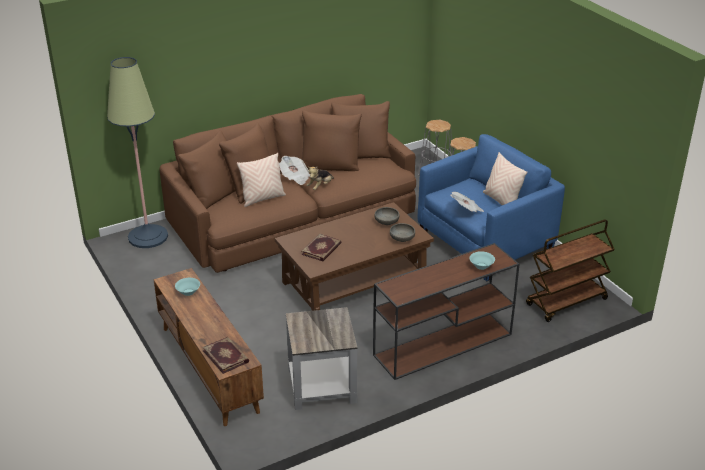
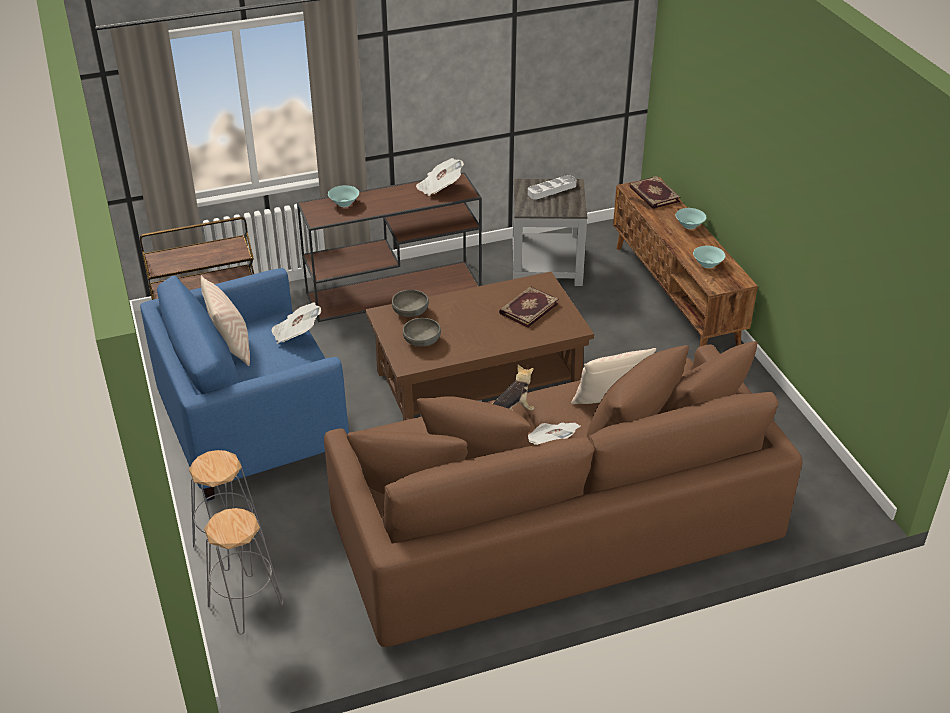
camera: 170 degrees left, 5 degrees up
(148, 237) = (806, 507): floor lamp -> none
(198, 326) = (689, 225): none -> turquoise bowl
(319, 337) = (552, 190): none -> grey tray
(411, 288) = (439, 188): none -> newspaper

